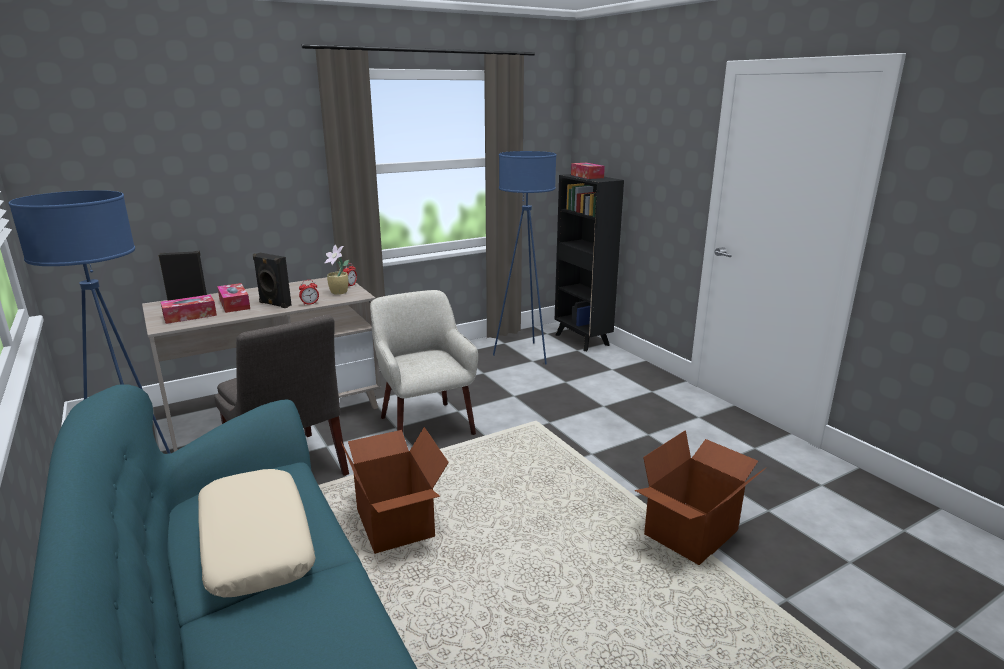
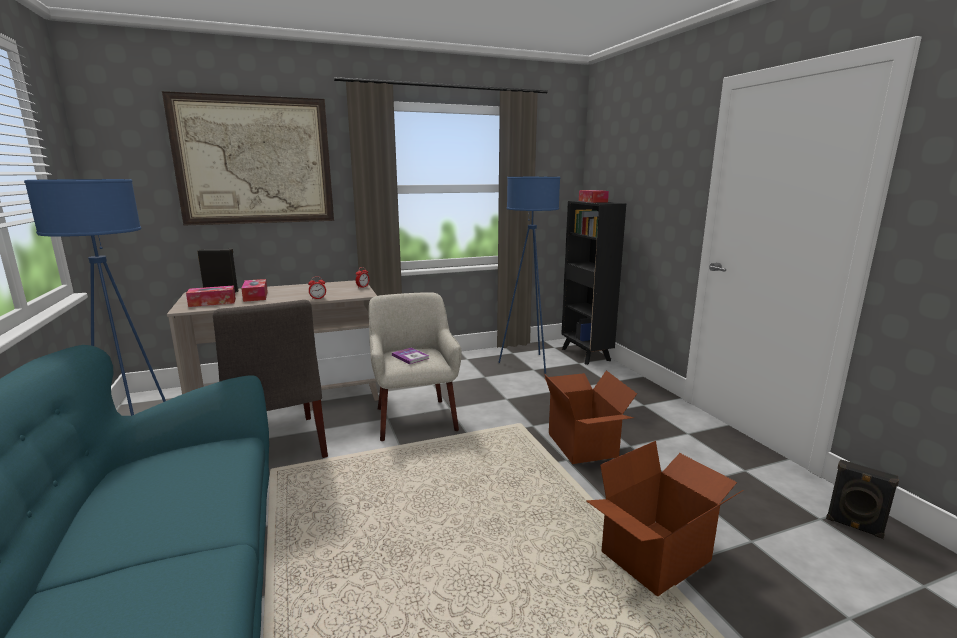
camera: 10 degrees right, 5 degrees down
(211, 144) = (255, 161): none -> picture
(255, 543) = (158, 512): beige pillow -> none
(274, 304) = (288, 297): black speaker -> black speaker (854, 526)
(339, 292) = (349, 292): potted plant -> none
(396, 523) = (351, 509): cardboard box -> cardboard box (583, 445)
(421, 362) = (410, 357): none -> book

